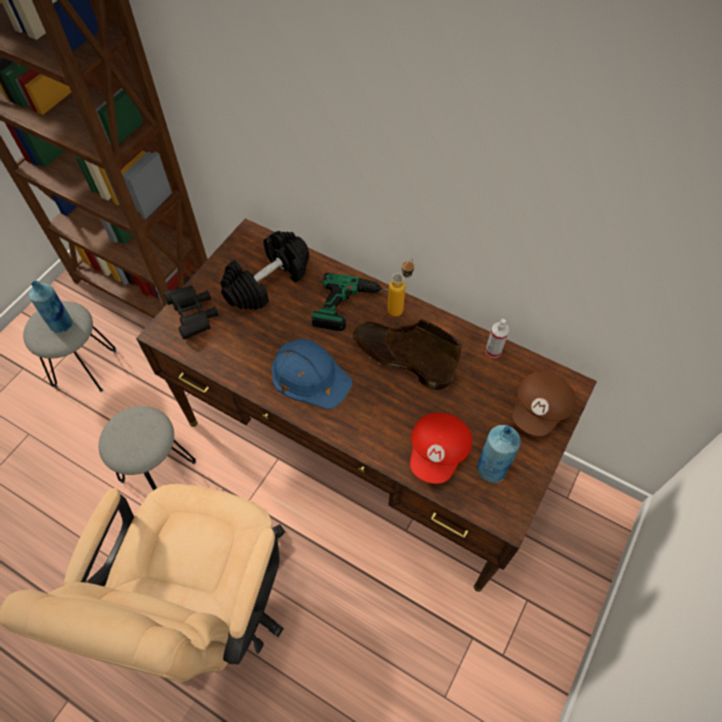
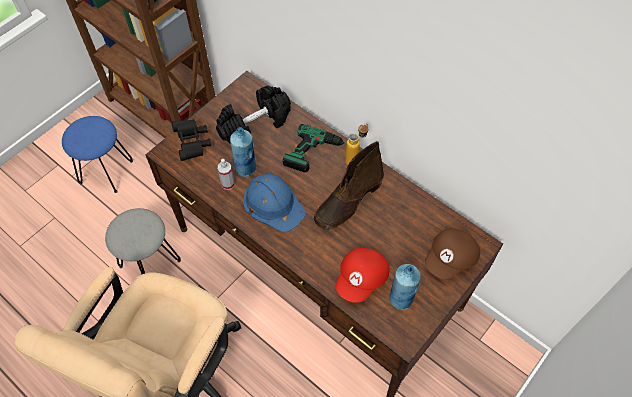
camera: 10 degrees right, 0 degrees up
(62, 324) = (92, 134): blue bottle -> blue bottle (246, 168)
(86, 368) = (107, 172): grey stool -> blue stool
(401, 358) = (348, 201): brown boot -> brown boot turned 90 degrees counterclockwise
(493, 351) = (424, 206): spray bottle -> spray bottle (228, 184)

